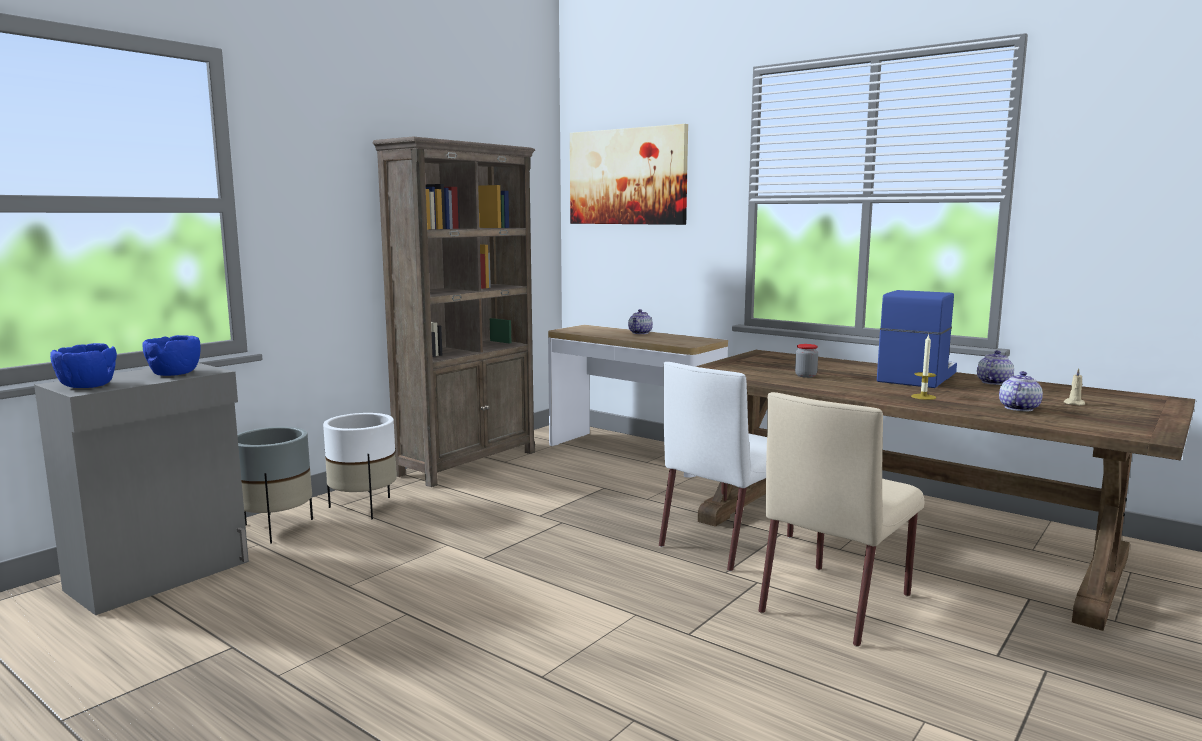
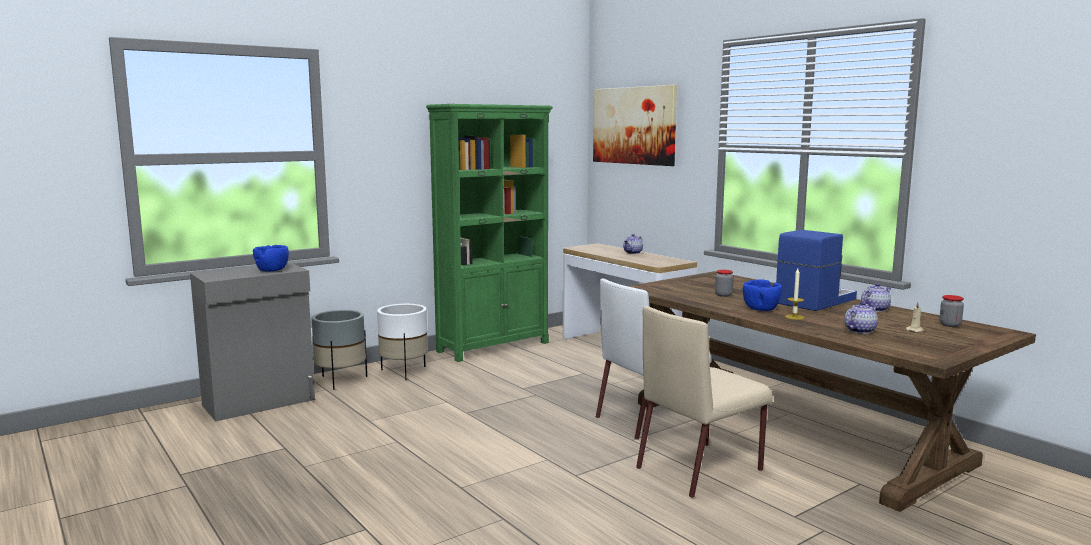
camera: 15 degrees right, 0 degrees up
(86, 386) = (217, 275): blue bowl -> blue bowl (760, 309)
(468, 463) = (494, 347): brown bookcase -> green bookcase
(1097, 395) = (950, 325): none -> jar

